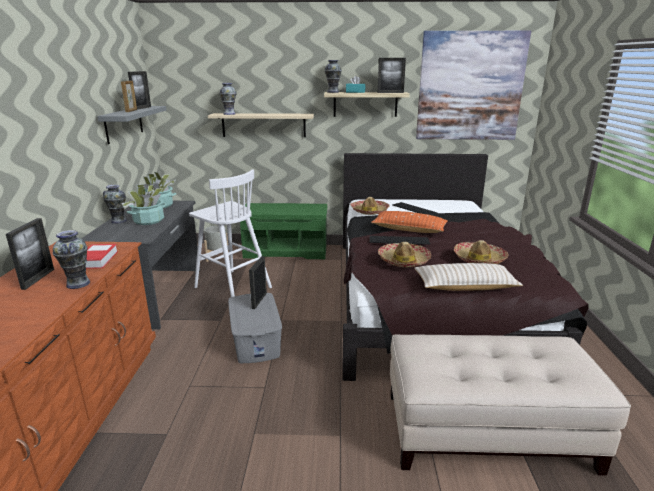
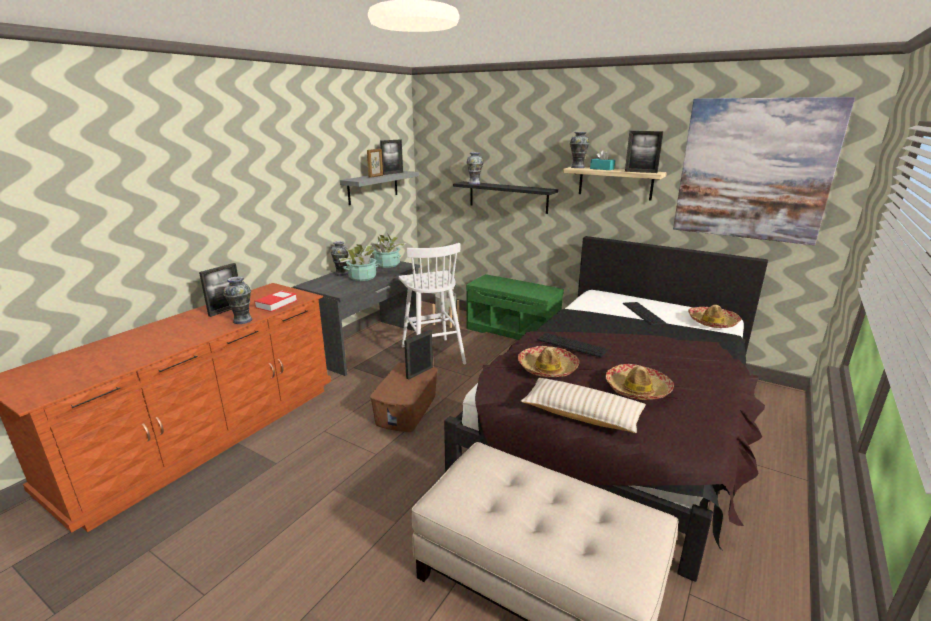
camera: 30 degrees right, 0 degrees up
(256, 340) = (407, 410): grey storage box -> brown storage box
(263, 125) = (508, 197): beige shelf -> black shelf
(369, 211) = (587, 306): hat -> hat (712, 322)
(409, 229) = (602, 335): orange pillow -> none

